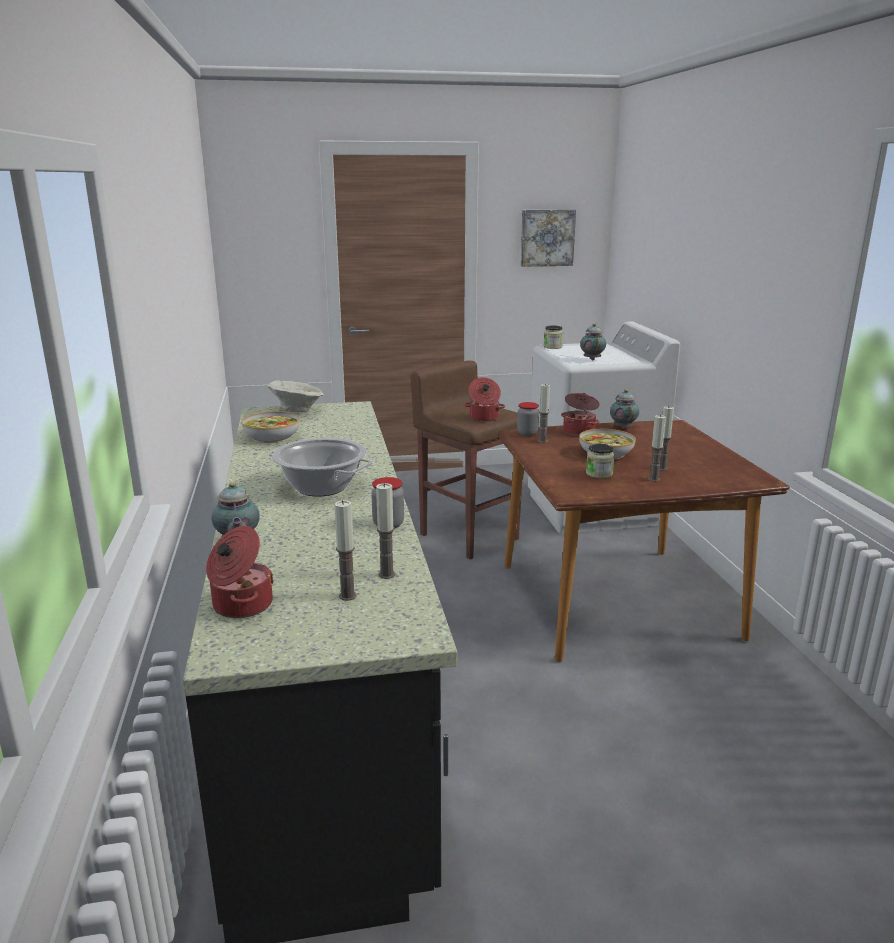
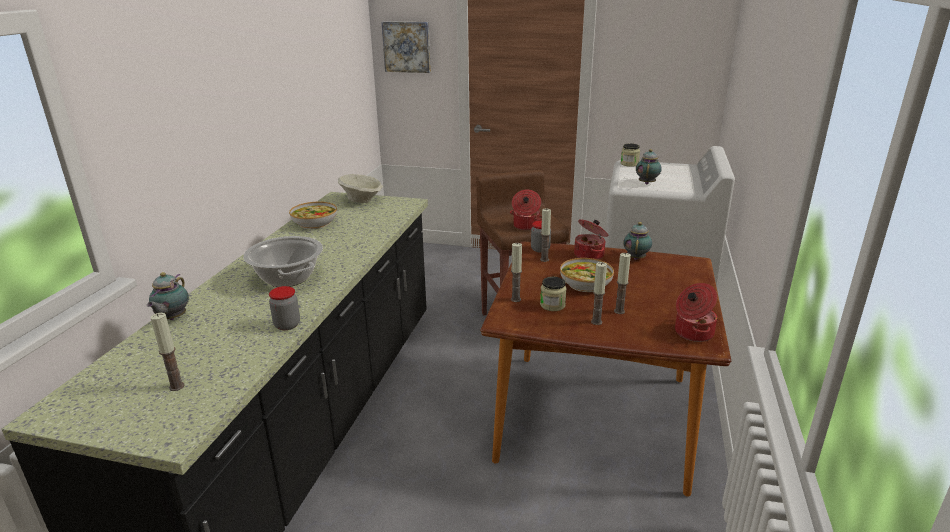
camera: 25 degrees right, 5 degrees up
(241, 605) = (107, 374): cooking pot -> cooking pot (692, 332)
(387, 574) = (225, 374): candle -> candle (516, 299)
(546, 237) = (662, 54): picture -> picture (407, 46)

